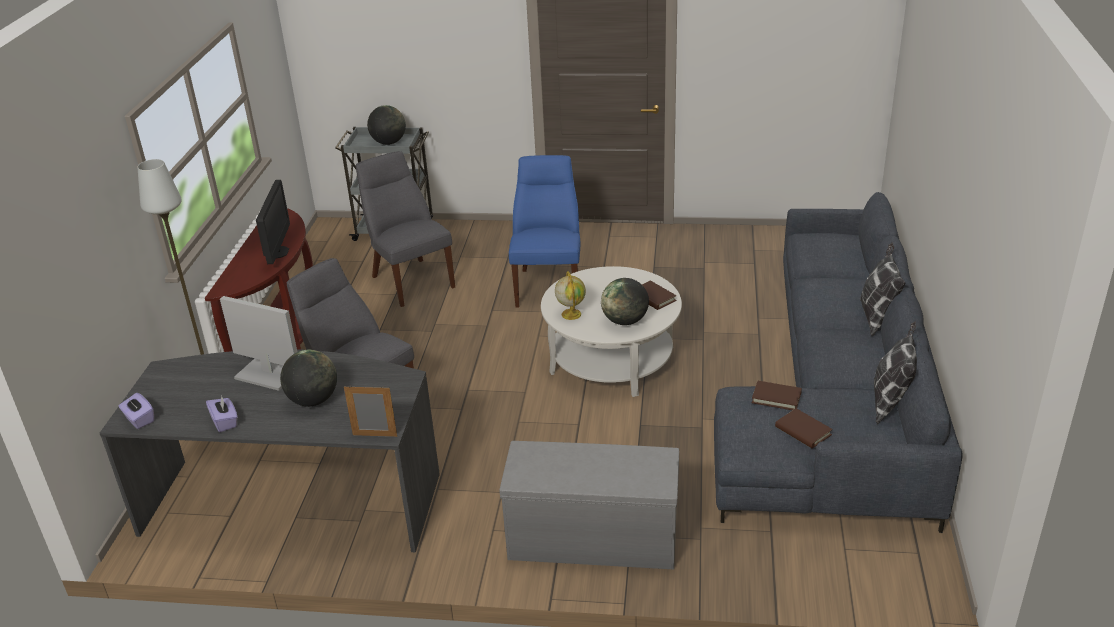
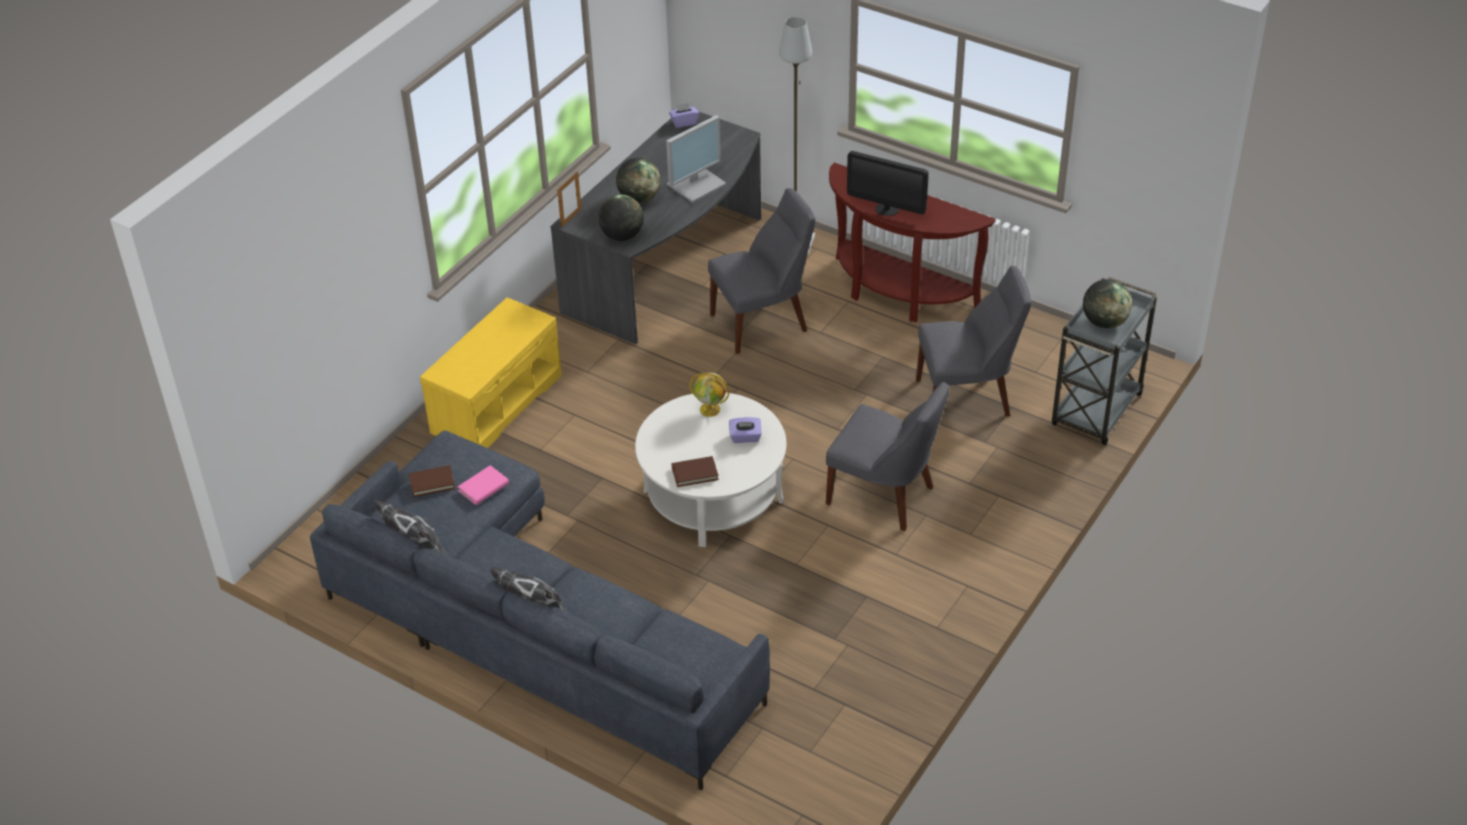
camera: 115 degrees right, 10 degrees up
(225, 422) = (648, 157): purple tissue box -> purple tissue box (745, 437)
(549, 285) = (885, 497): blue chair -> grey chair
(591, 538) = (496, 402): grey bench -> yellow bench
(625, 321) = (670, 439): globe -> globe (622, 236)
(776, 398) = (483, 487): brown book -> pink book

